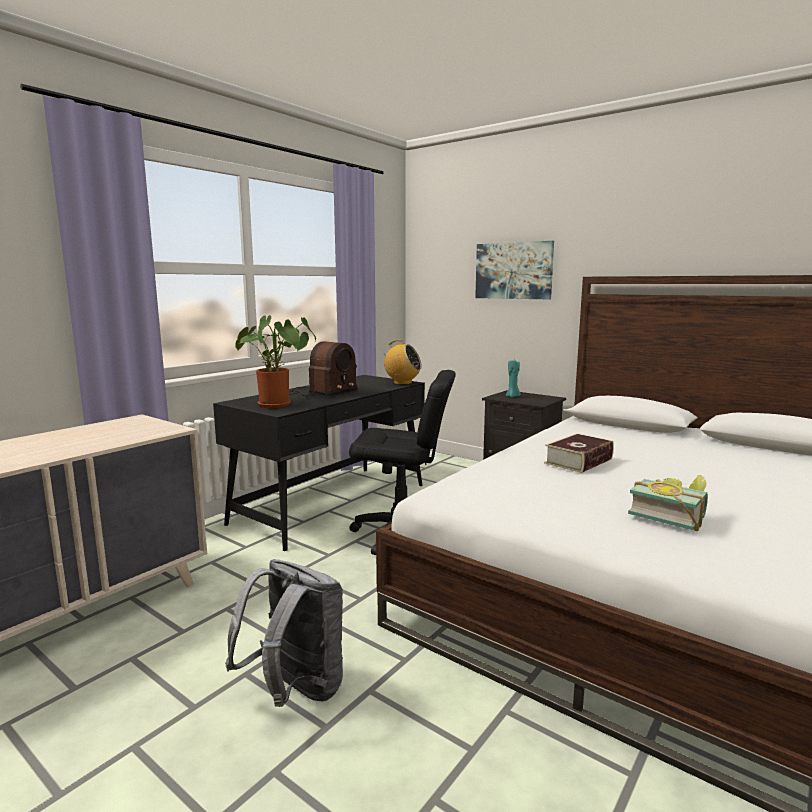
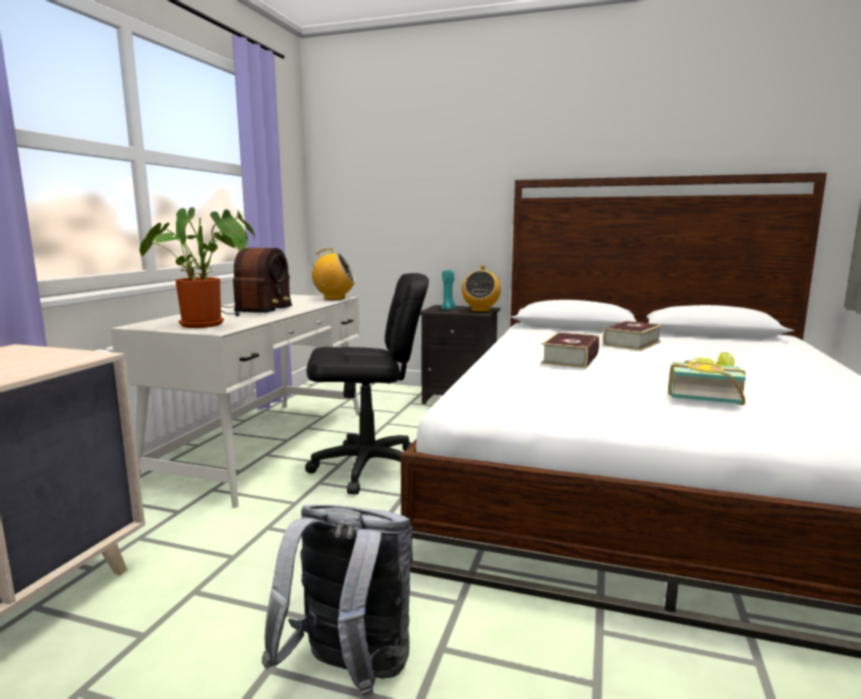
camera: 20 degrees left, 0 degrees up
(332, 503) = (266, 446): black desk -> white desk
(513, 270) = (436, 176): picture -> none
(542, 400) = (480, 310): none -> radio
(667, 449) = (632, 343): none -> book

